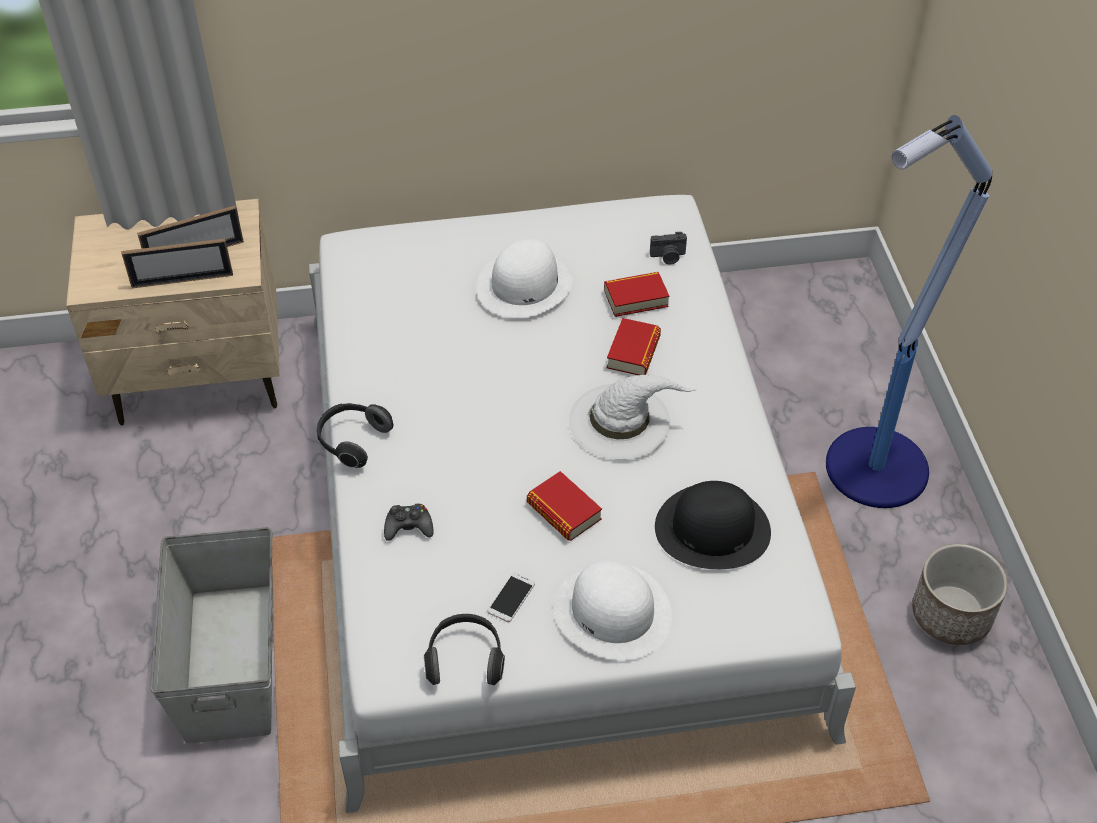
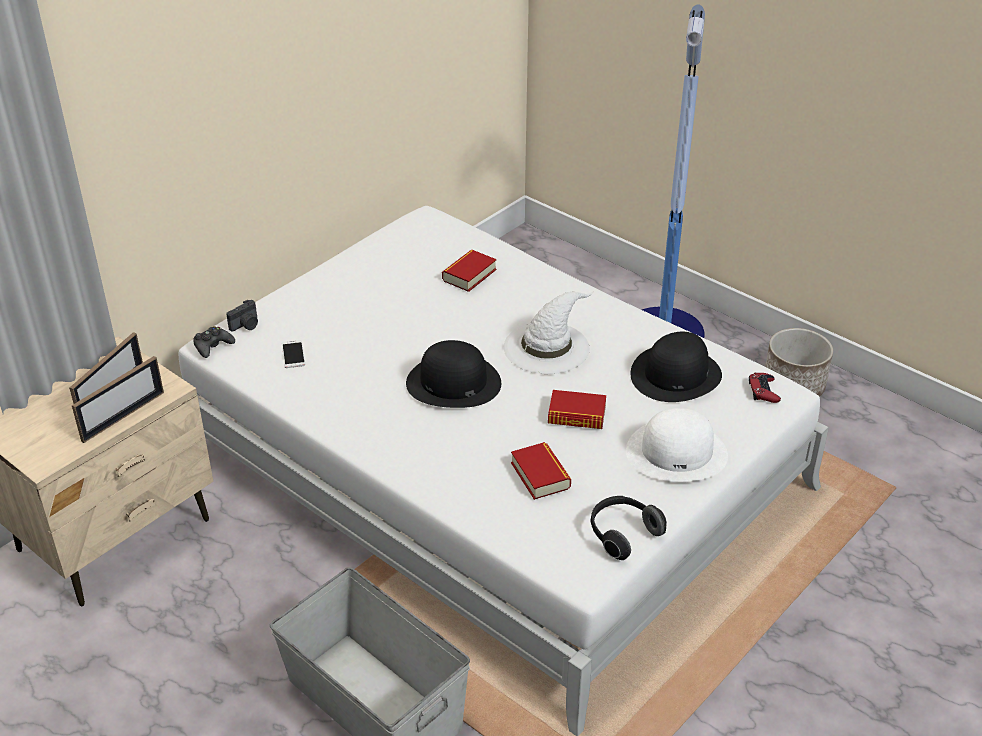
camera: 40 degrees left, 10 degrees down
(352, 441) = (376, 457): headphones -> none
(408, 526) = (485, 483): black game controller -> black game controller (213, 346)
(493, 406) = (453, 383): none -> black hat
(511, 597) = (605, 483): phone -> phone (293, 354)
(524, 285) = (383, 303): white hat -> none
(633, 352) = (505, 306): book -> book (540, 475)
(668, 257) = (460, 242): camera -> camera (246, 325)
(779, 604) = (763, 391): none -> red game controller

